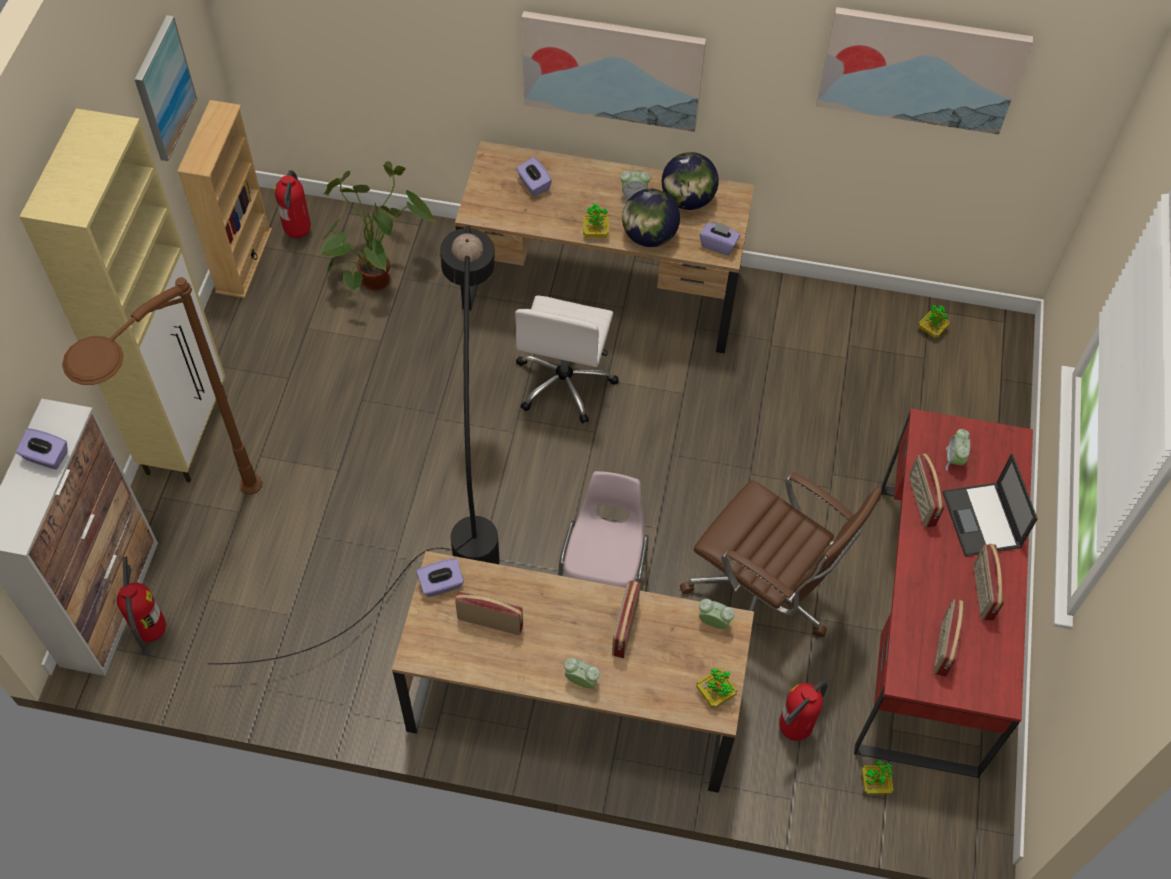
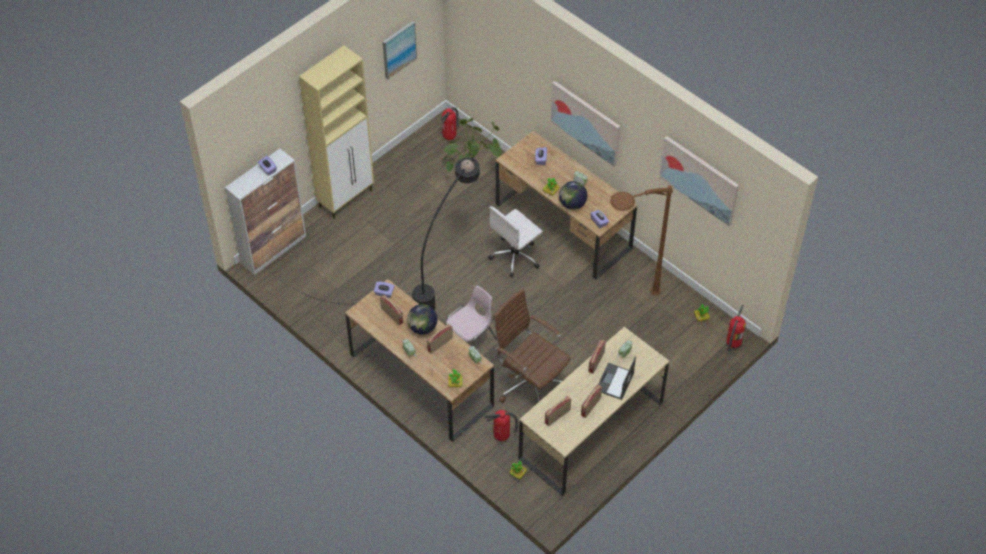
camera: 35 degrees right, 5 degrees down
(151, 631) = (281, 268): fire extinguisher -> fire extinguisher (733, 344)
(203, 537) = (325, 243): brown floor lamp -> brown floor lamp (624, 302)
(244, 261) = (418, 139): beige bookcase -> none
(687, 200) = (601, 197): globe -> globe (422, 328)
(763, 597) = (530, 383): brown office chair -> brown office chair turned 150 degrees clockwise
(926, 623) = (591, 430): red desk -> beige desk

